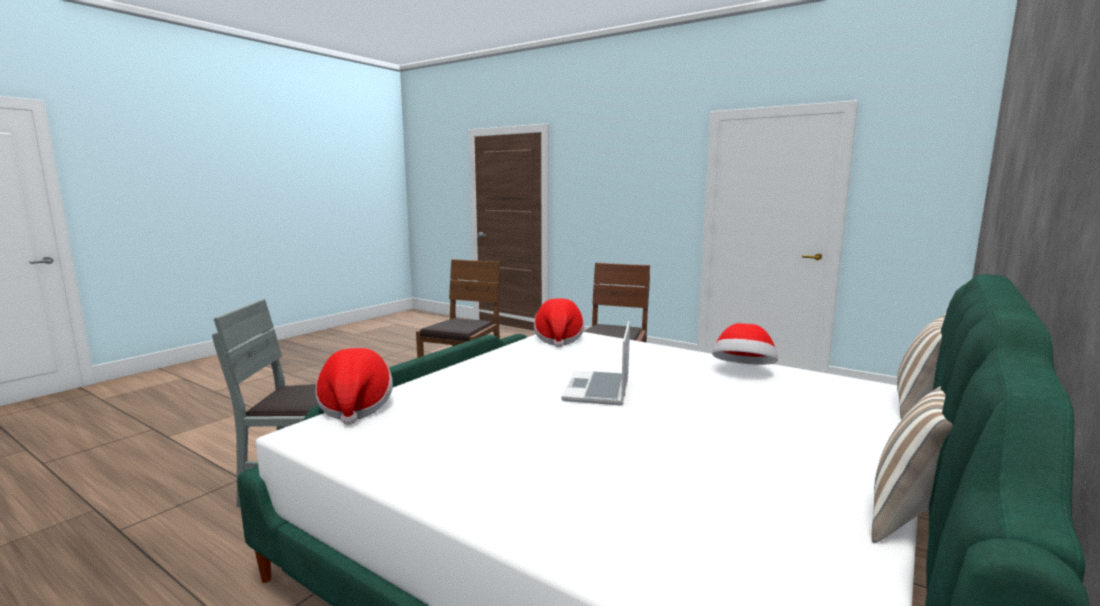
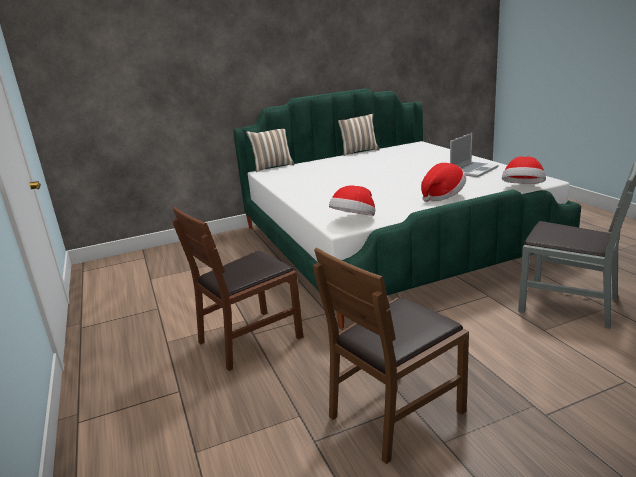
camera: 145 degrees left, 10 degrees up
(598, 390) = (386, 184): laptop -> laptop (473, 170)
(743, 371) = (294, 185): hat -> hat (442, 196)

